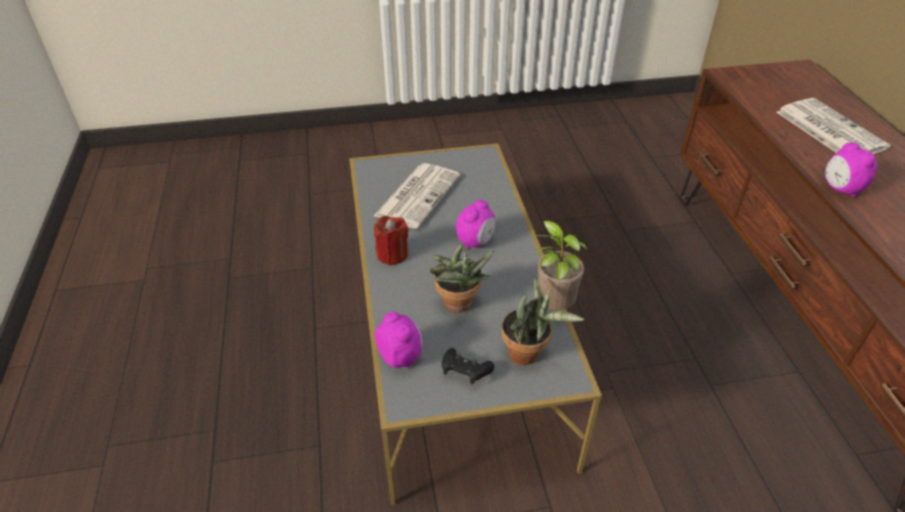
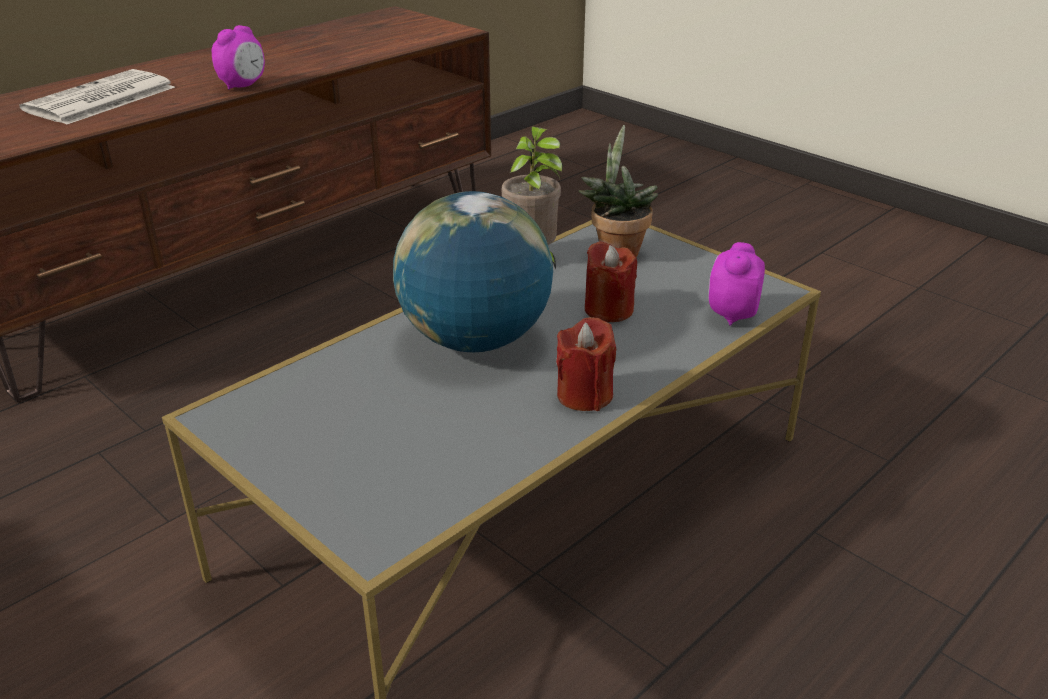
camera: 125 degrees left, 10 degrees down
(418, 195) = (413, 436): newspaper -> none
(458, 306) = (608, 310): potted plant -> red candle
(465, 372) = (690, 274): black game controller -> none
(476, 242) = (475, 340): alarm clock -> globe

